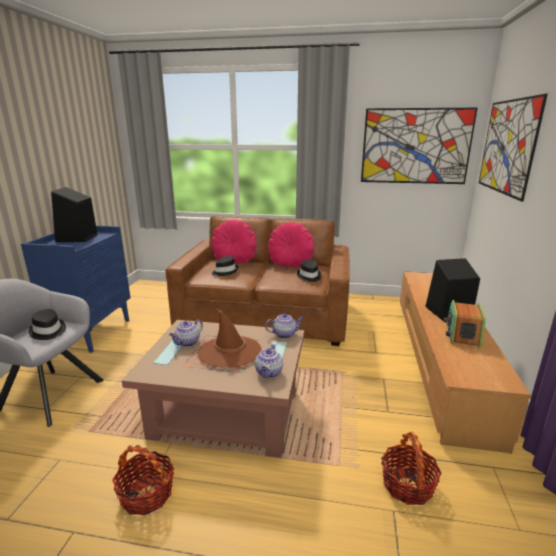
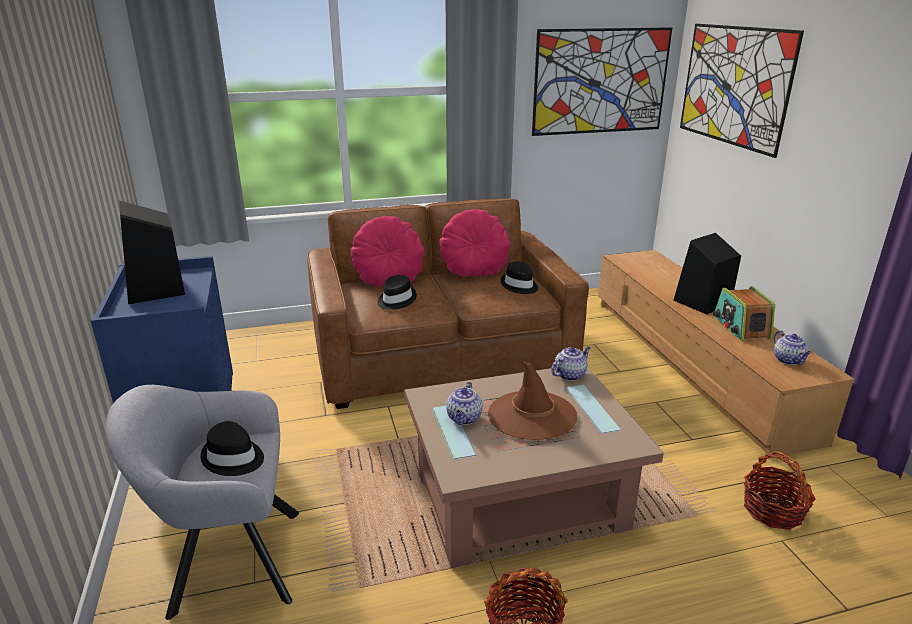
camera: 25 degrees left, 5 degrees up
(269, 373) = (609, 429): teapot -> teapot (789, 360)

